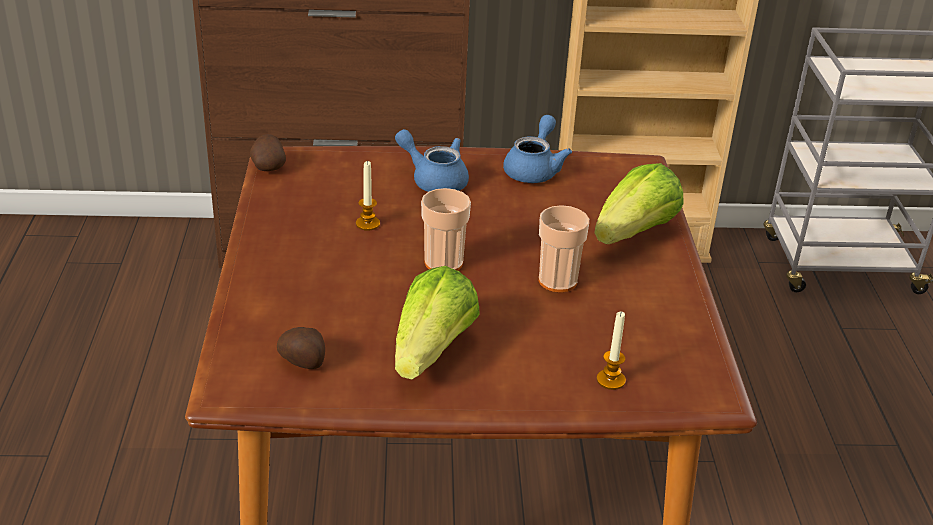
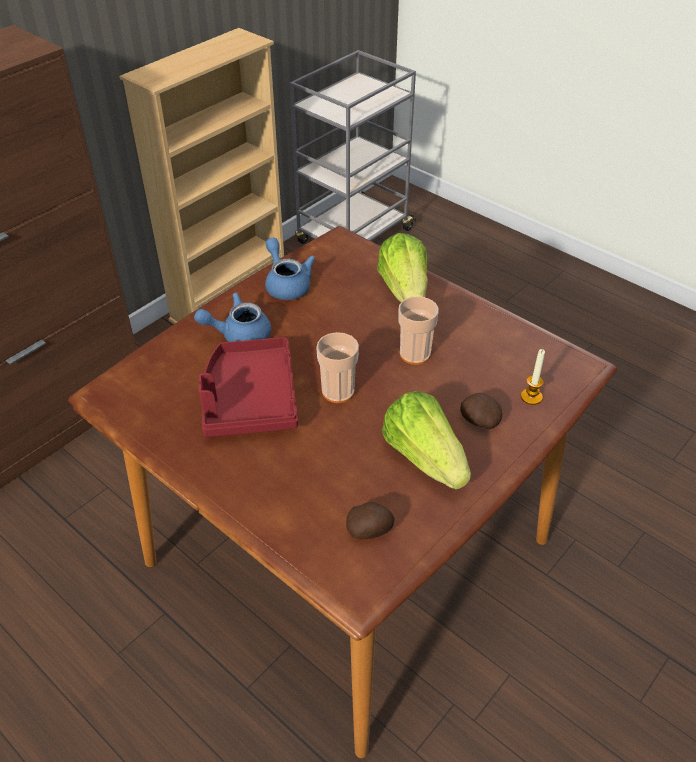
camera: 45 degrees left, 10 degrees up
(268, 166) = (109, 406): potato -> potato (479, 421)
(367, 224) = (249, 399): candle -> red tray

